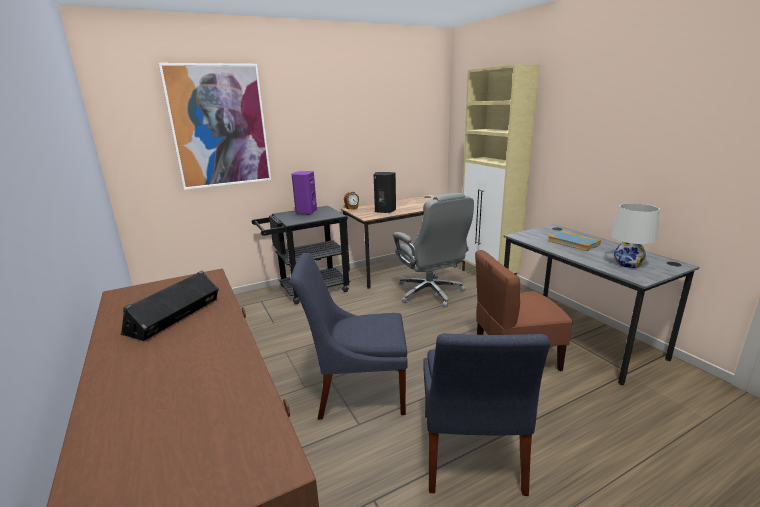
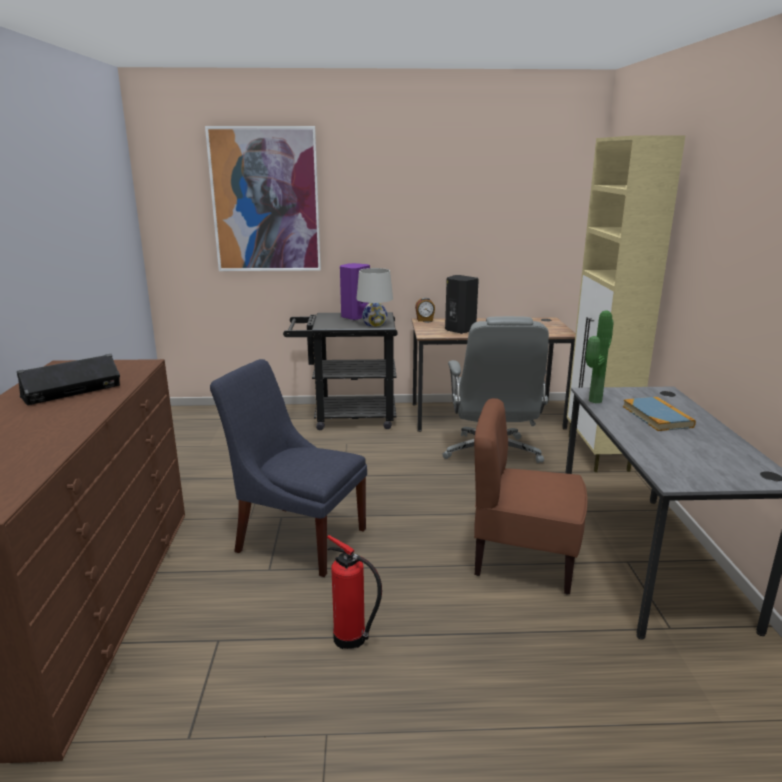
camera: 25 degrees right, 0 degrees up
(470, 455) = (352, 639): blue chair -> fire extinguisher
(527, 240) = (592, 400): none -> potted plant
(628, 264) = (692, 460): white table lamp -> white table lamp (375, 324)

